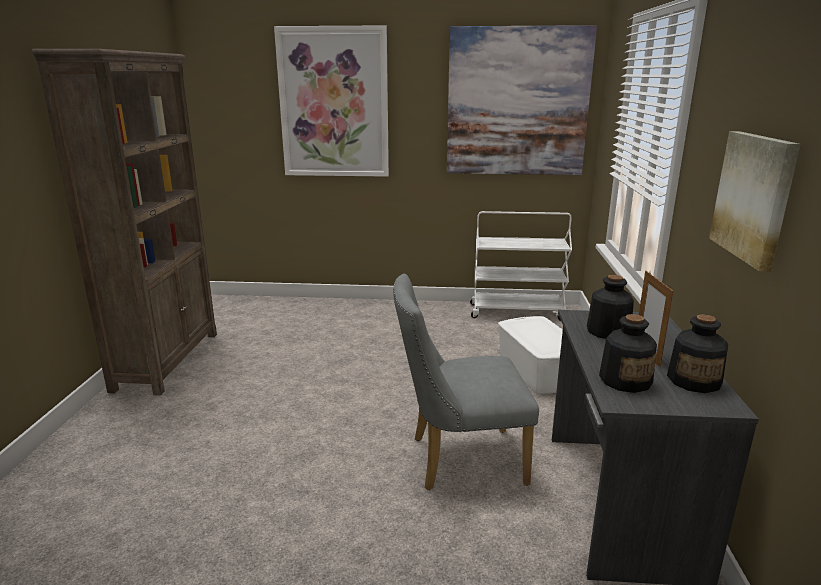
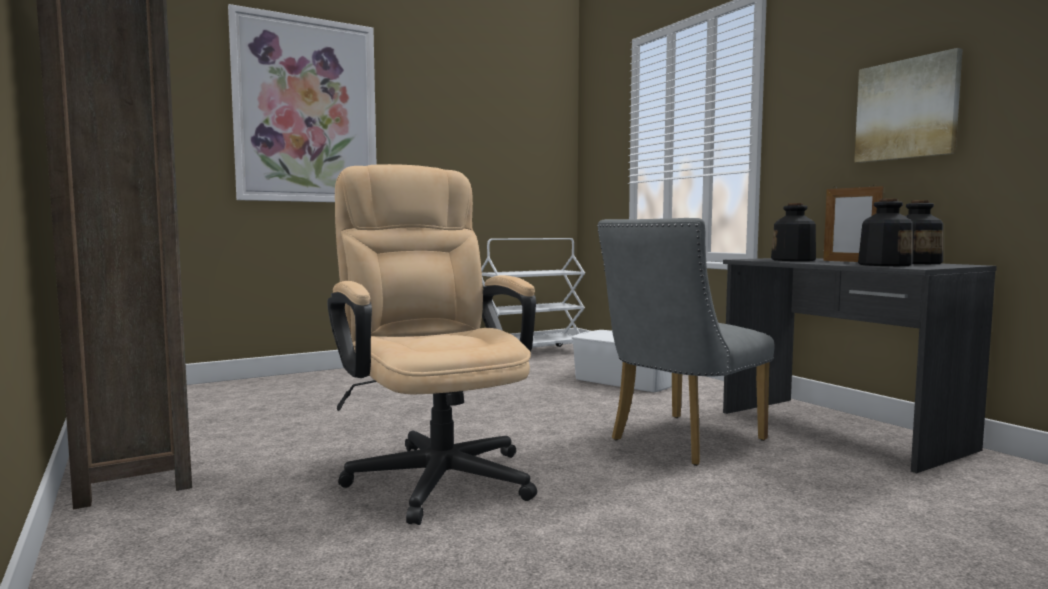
camera: 35 degrees left, 15 degrees down
(272, 428) = (435, 472): none -> beige office chair
(517, 102) = (507, 127): picture -> none

